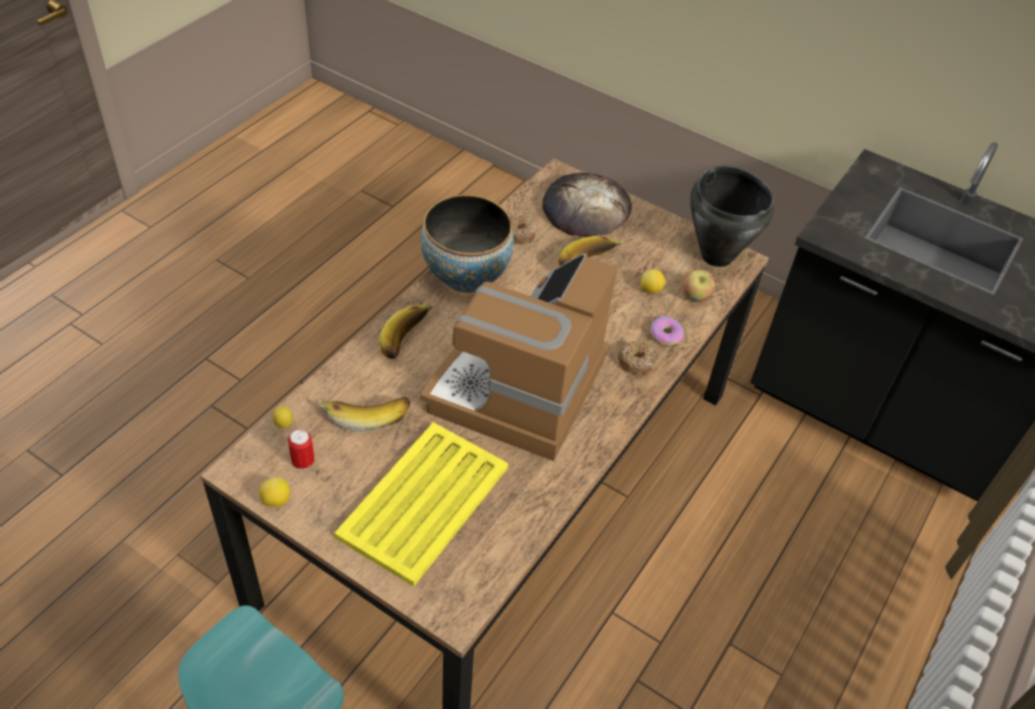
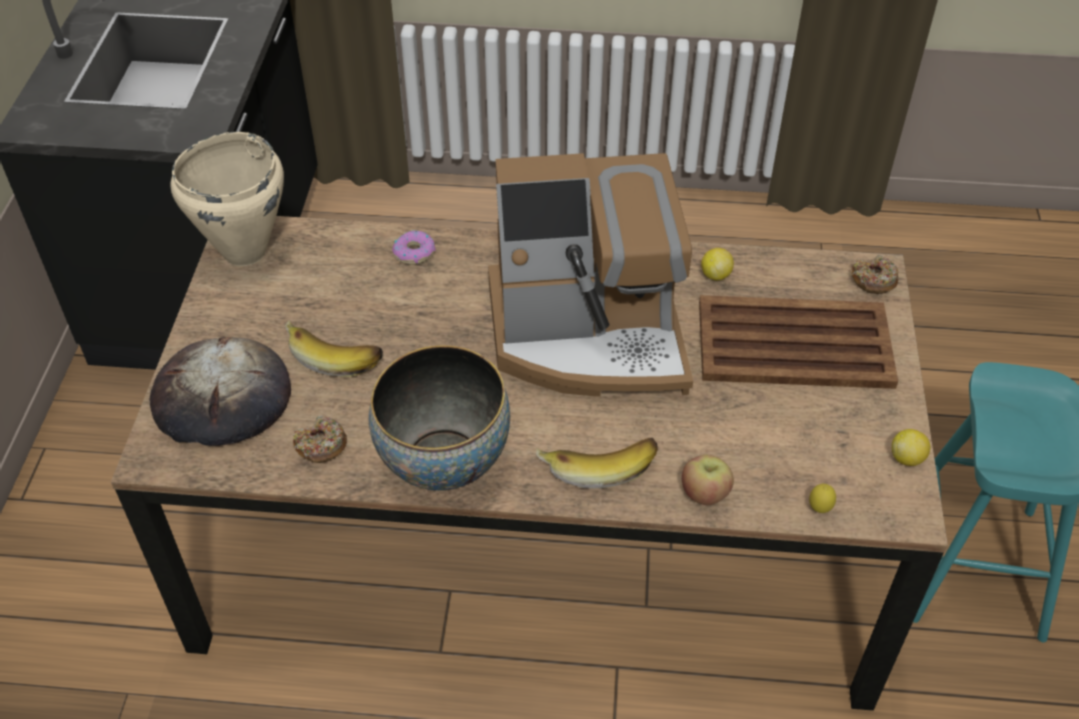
camera: 115 degrees left, 0 degrees up
(303, 462) = (844, 463): can -> none
(366, 414) = (736, 444): banana -> none
(425, 501) = (792, 343): yellow tray -> brown tray
(636, 362) = (475, 262): donut -> donut (873, 280)
(651, 290) = (346, 286): lemon -> lemon (715, 275)
(695, 297) = (332, 248): apple -> apple (705, 493)
(717, 255) = (243, 252): black cooking pot -> beige cooking pot

